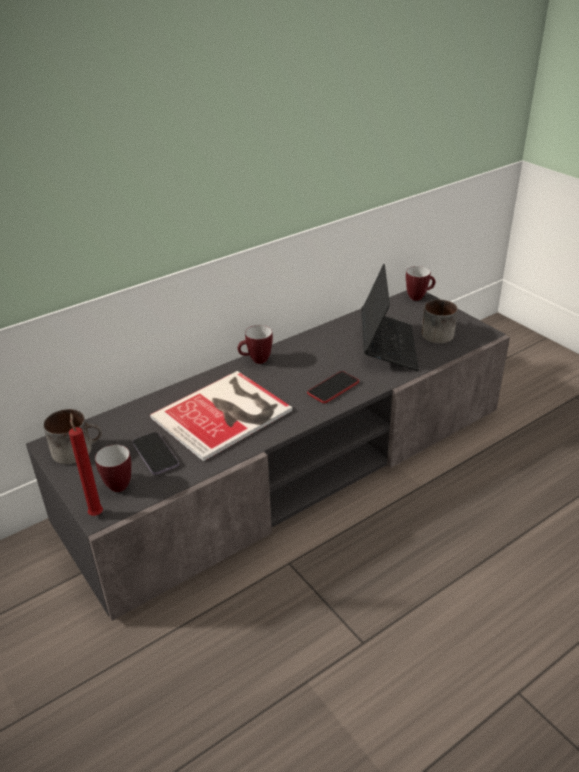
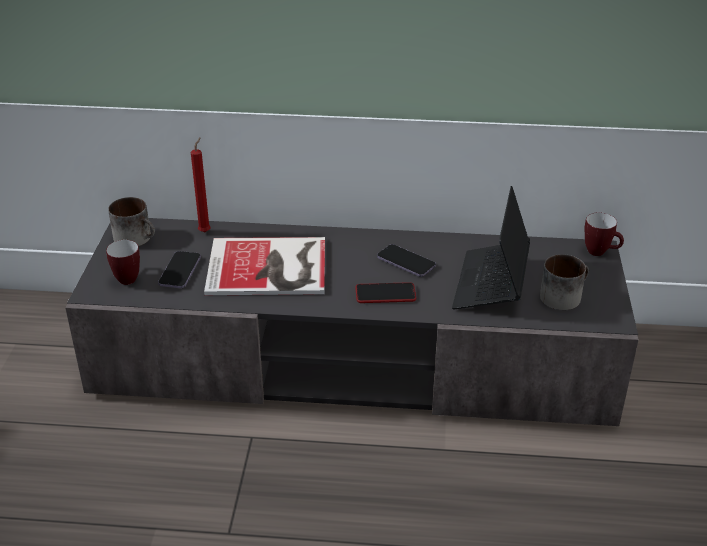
camera: 40 degrees right, 0 degrees up
(96, 513) = (91, 290): red candle -> red candle (205, 231)
(256, 361) = (355, 237): mug -> none
(315, 360) = (406, 262): none -> phone
(387, 347) = (491, 284): laptop -> laptop turned 150 degrees clockwise

